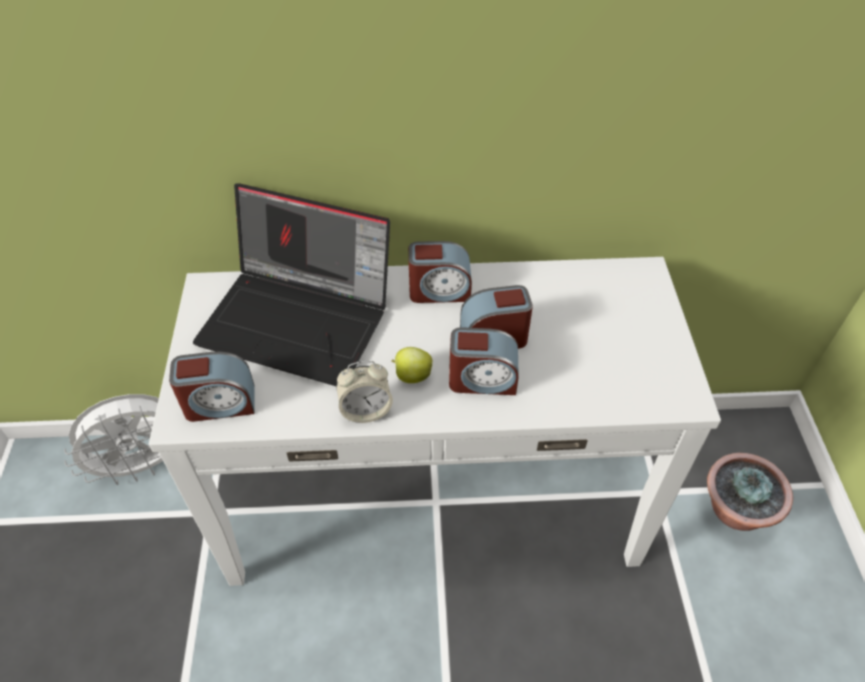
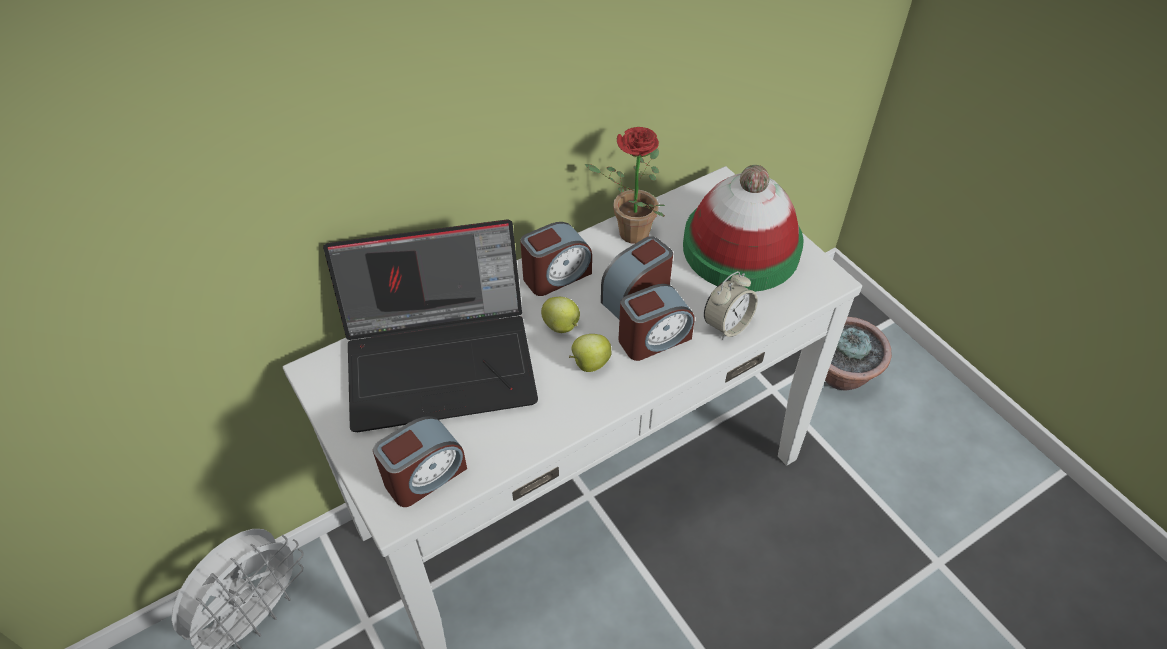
camera: 30 degrees left, 0 degrees up
(366, 410) = (571, 414): alarm clock -> alarm clock (727, 325)
(412, 335) = (562, 326): none -> apple
(526, 281) = (627, 234): none -> potted plant
(622, 335) = (741, 248): none -> hat

